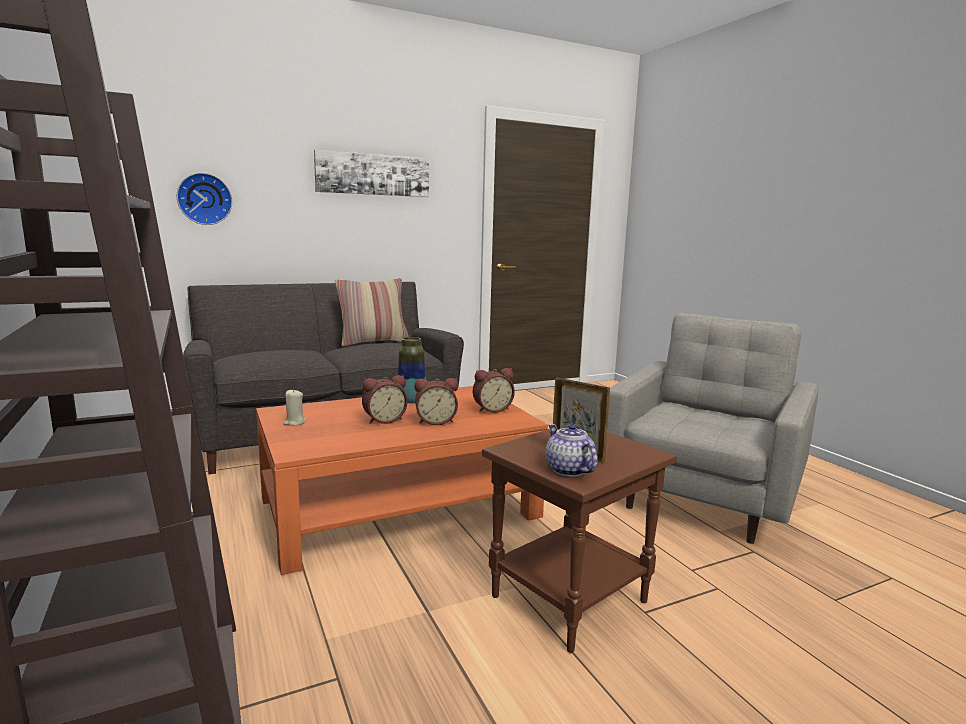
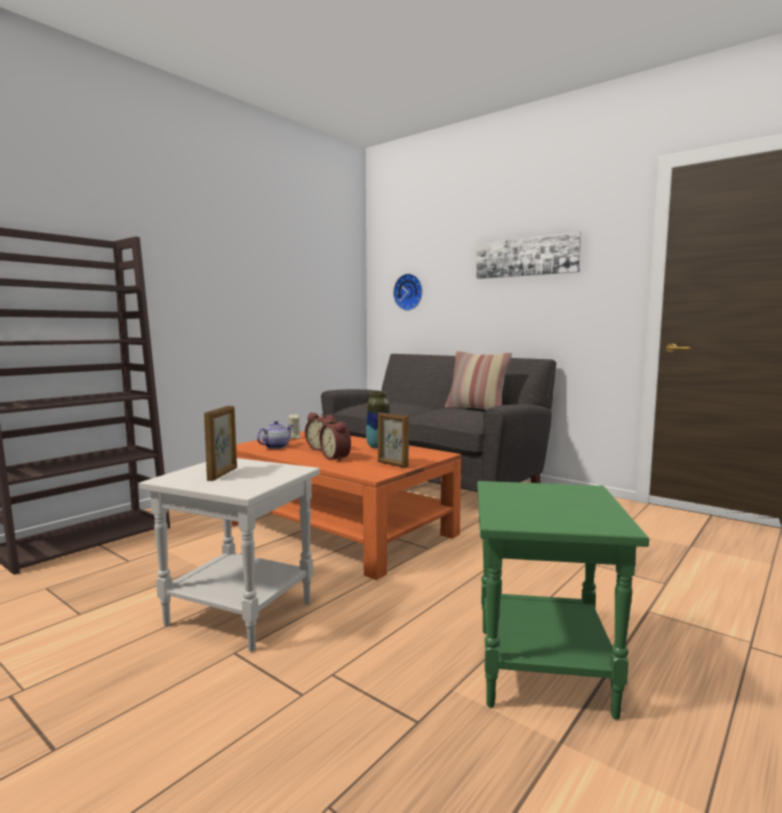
camera: 65 degrees right, 5 degrees down
(492, 409) = (392, 464): alarm clock -> picture frame
(568, 470) = (187, 474): teapot -> teapot (276, 447)
(570, 601) = (237, 614): brown side table -> white side table
(704, 498) = (545, 671): grey armchair -> green side table

